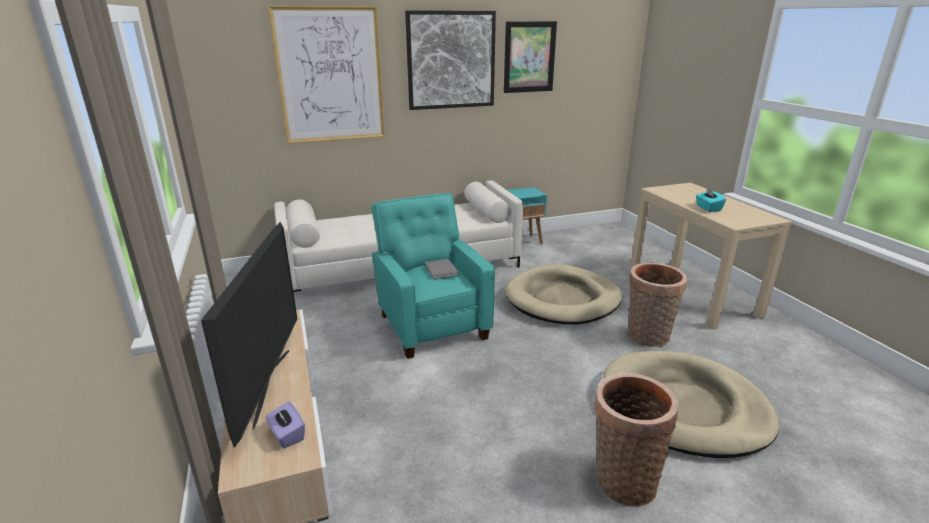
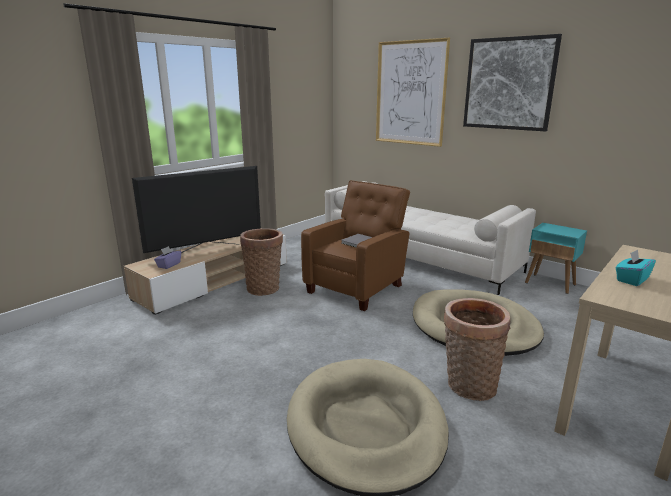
camera: 60 degrees right, 5 degrees down
(432, 324) = (357, 288): turquoise armchair -> brown armchair
(529, 57) = (601, 83): picture -> none
(622, 479) = (239, 406): basket -> basket (264, 287)

